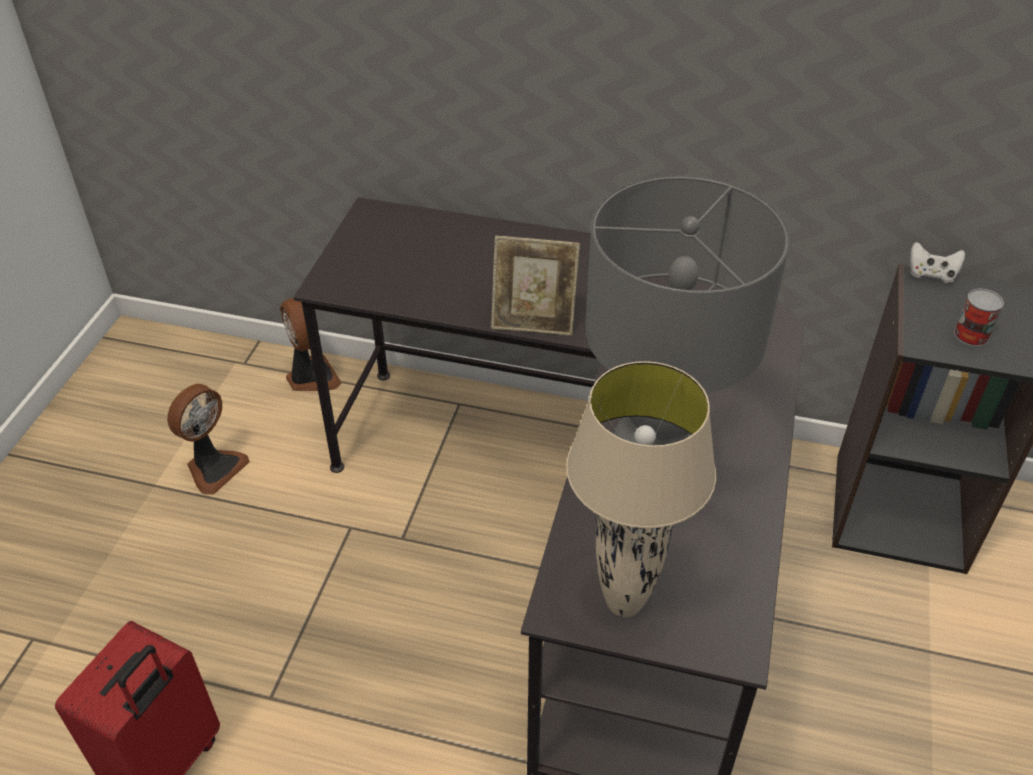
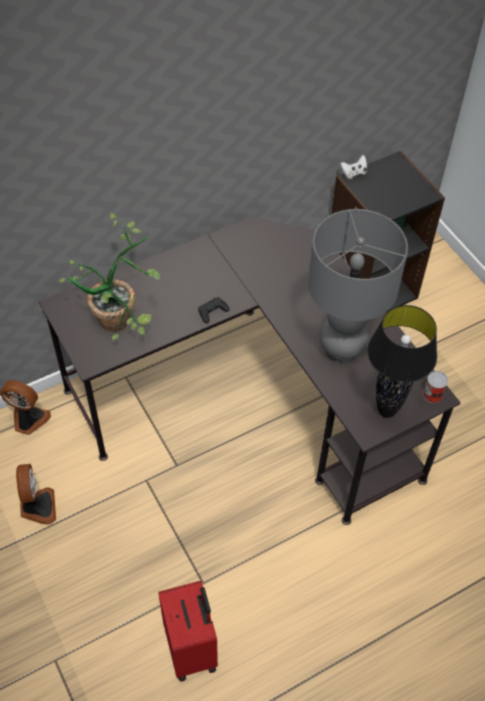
camera: 45 degrees left, 10 degrees up
(419, 266) = (123, 320): none -> potted plant
(533, 322) = (212, 312): picture frame -> black game controller
(623, 604) = (386, 411): beige table lamp -> black table lamp
(971, 335) = (395, 196): can -> can (432, 394)

